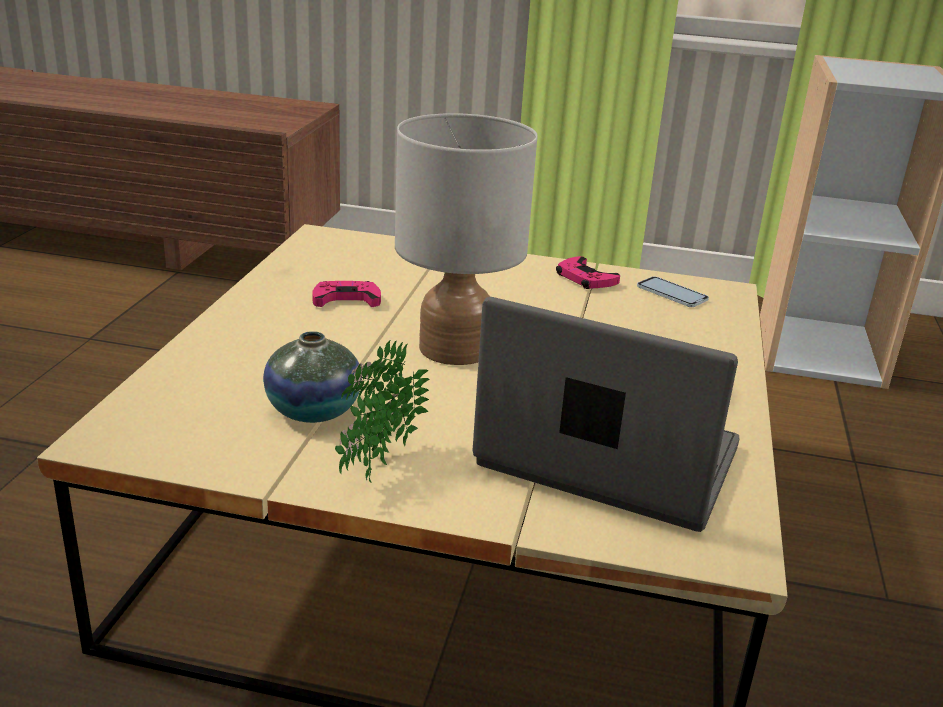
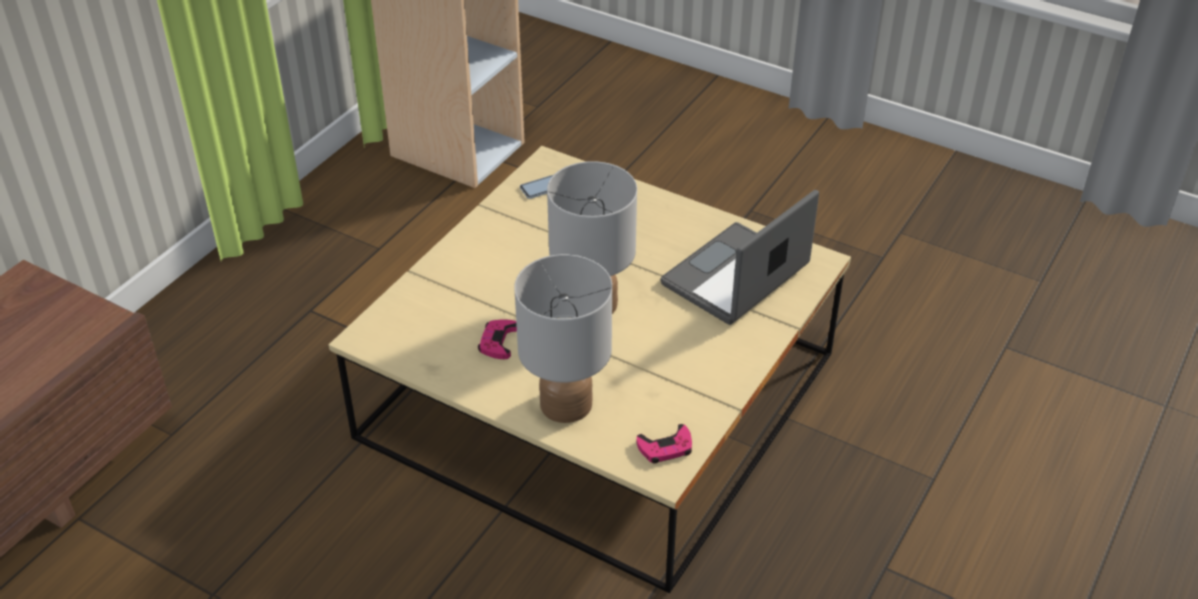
camera: 70 degrees left, 15 degrees up
(241, 351) = (565, 404): none -> grey table lamp
(313, 410) = (654, 379): vase -> none
(375, 465) = (720, 363): potted plant -> none
(585, 279) = (505, 218): pink game controller -> pink game controller (665, 448)

